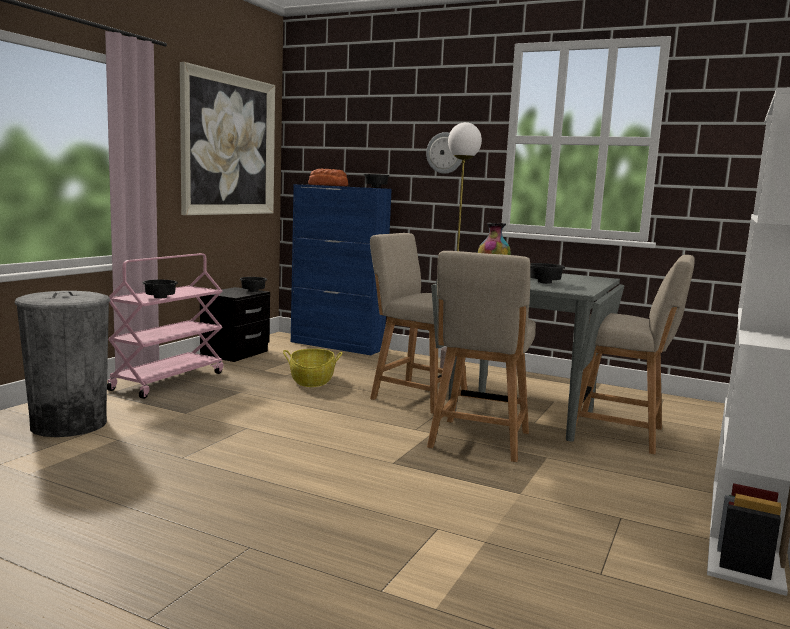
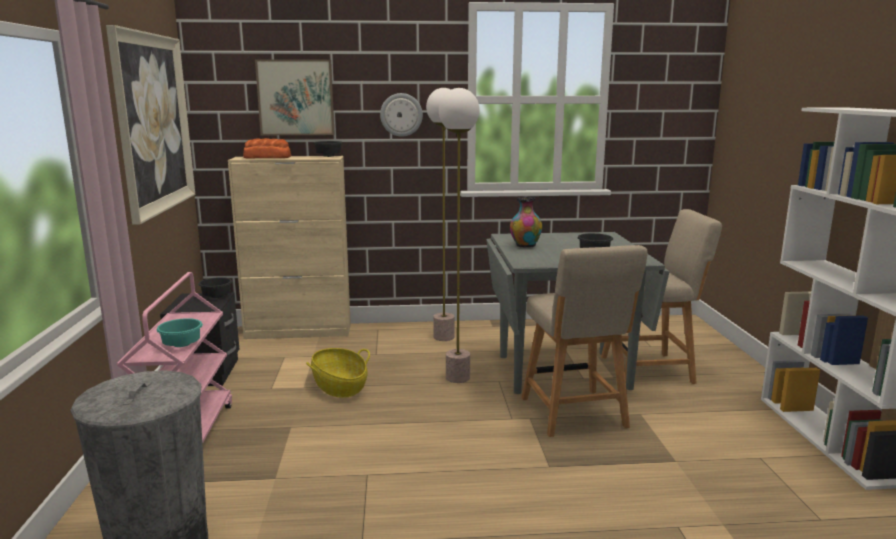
camera: 30 degrees left, 5 degrees up
(160, 297) = (181, 344): black bowl -> turquoise bowl
(337, 346) = (299, 332): blue cabinet -> beige cabinet
(360, 135) = (296, 97): none -> picture
(415, 396) = (457, 377): beige chair -> floor lamp

